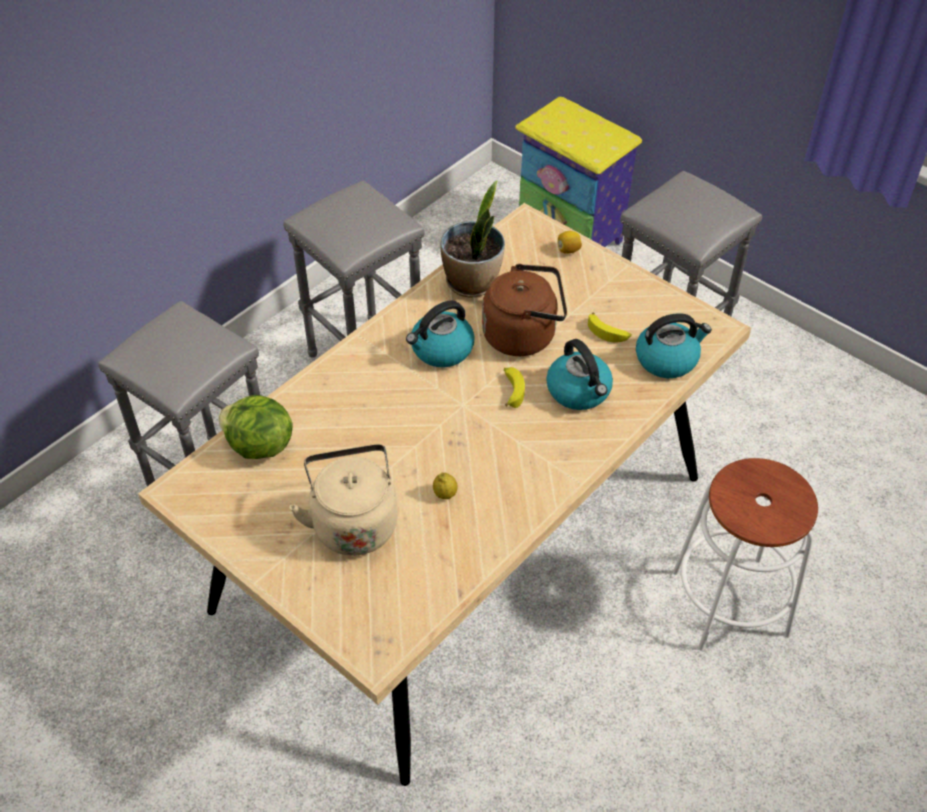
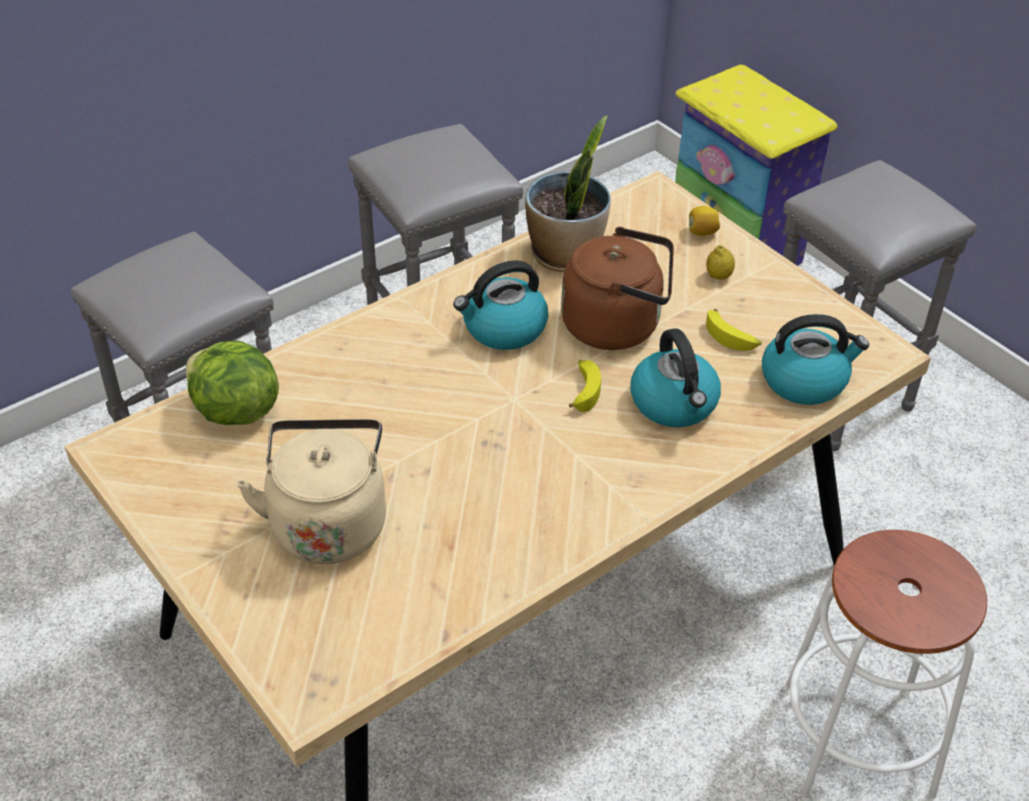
camera: 10 degrees right, 5 degrees down
(445, 494) = (460, 506): lemon -> lemon (718, 276)

